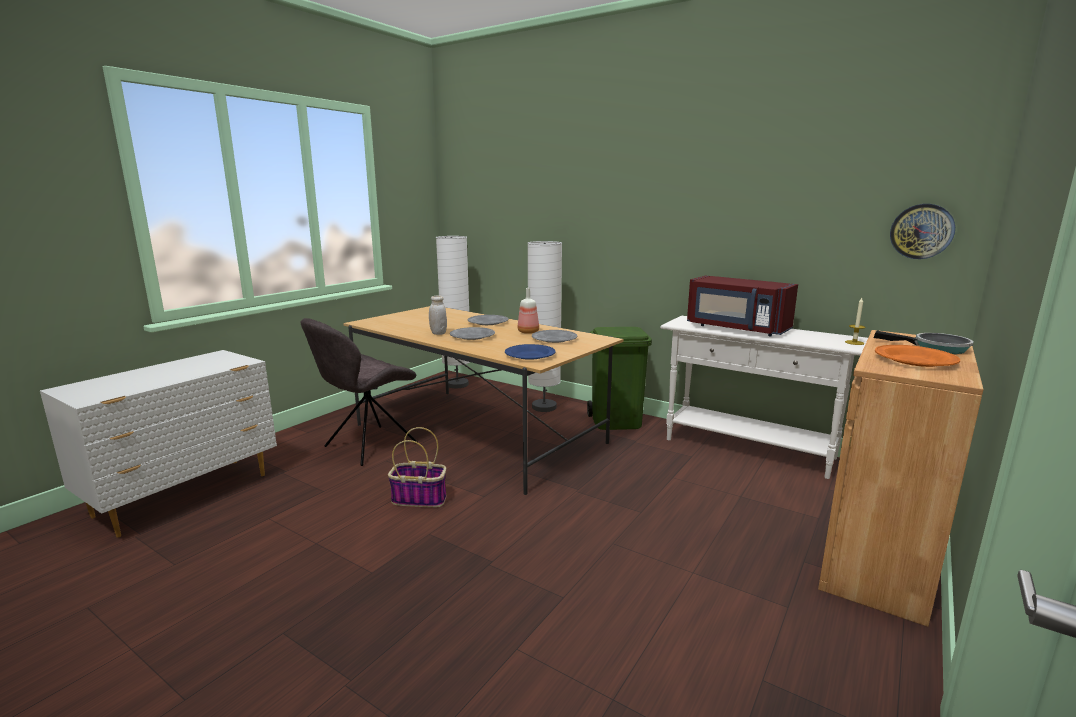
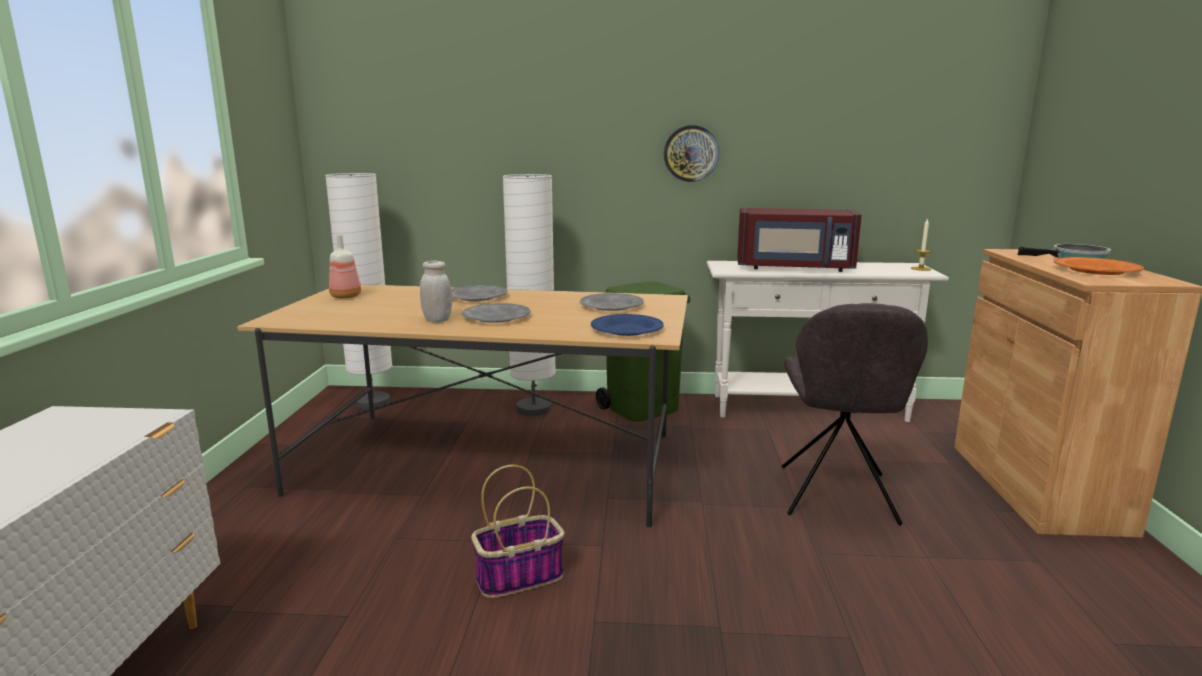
camera: 30 degrees left, 0 degrees up
(368, 446) = (338, 524): grey chair -> grey chair (837, 497)
(528, 332) = (559, 301): bottle -> bottle (346, 296)
(921, 231) = (964, 145): wall clock -> wall clock (691, 153)

